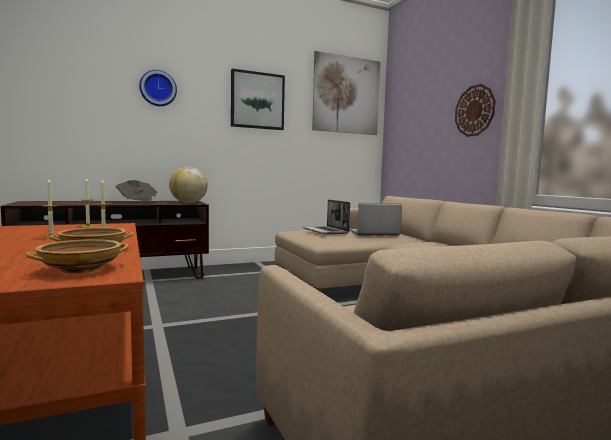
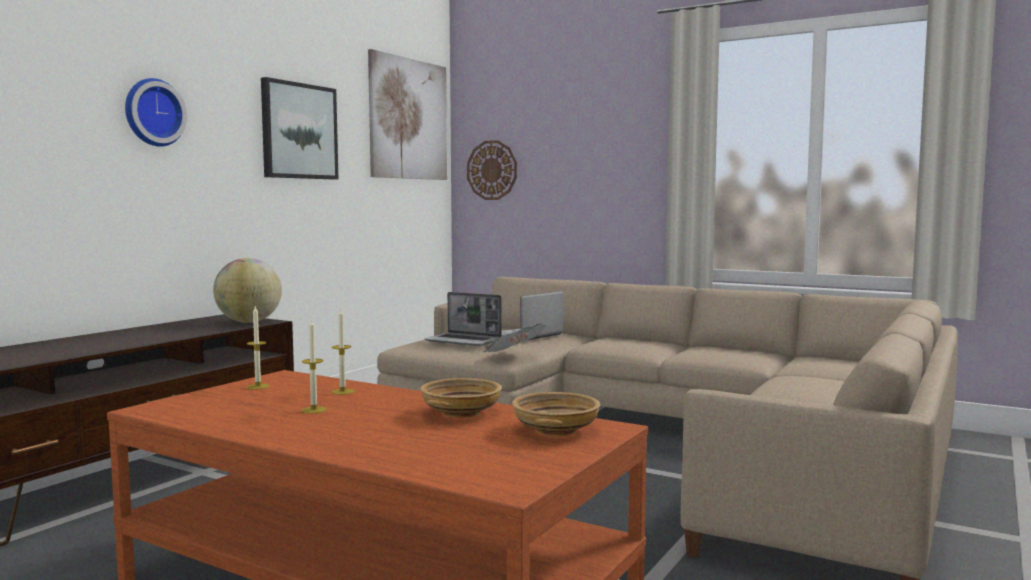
camera: 35 degrees left, 0 degrees up
(138, 202) = (158, 331): newspaper -> newspaper (514, 355)
(474, 110) = (618, 161): wall clock -> wall clock (492, 170)

